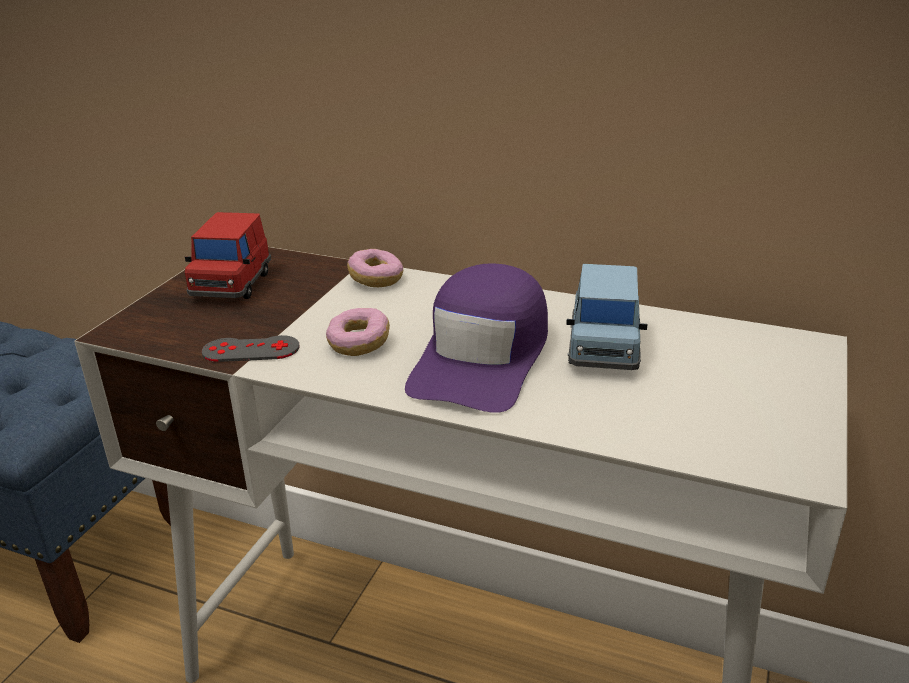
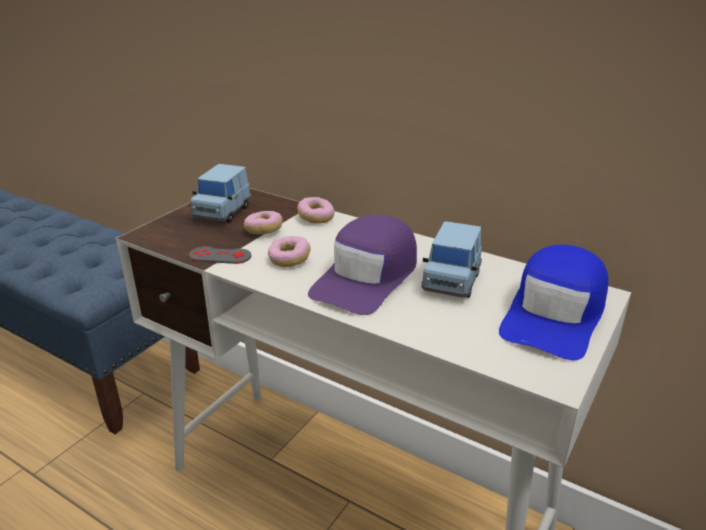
camera: 10 degrees right, 0 degrees up
(232, 284) = (222, 212): red toy car -> blue toy car
(304, 305) = (264, 230): none -> donut
(762, 378) = (555, 314): none -> blue cap

